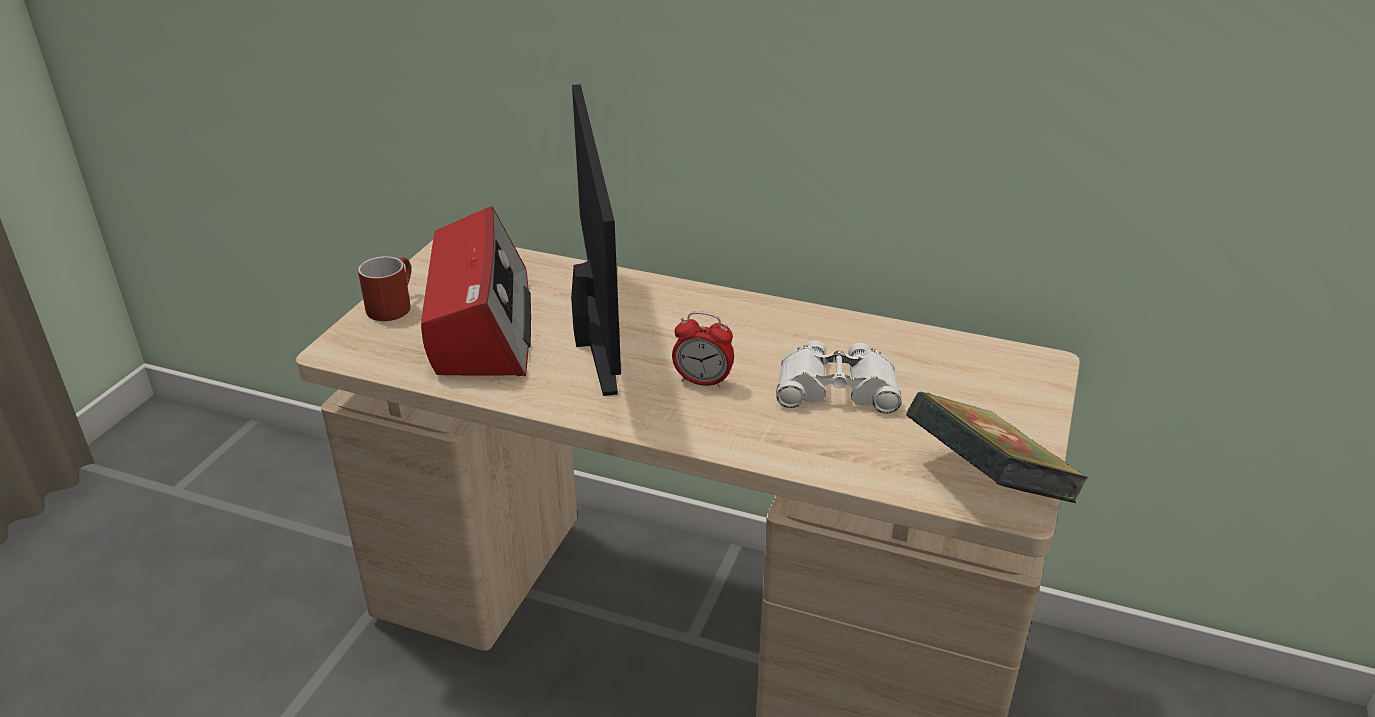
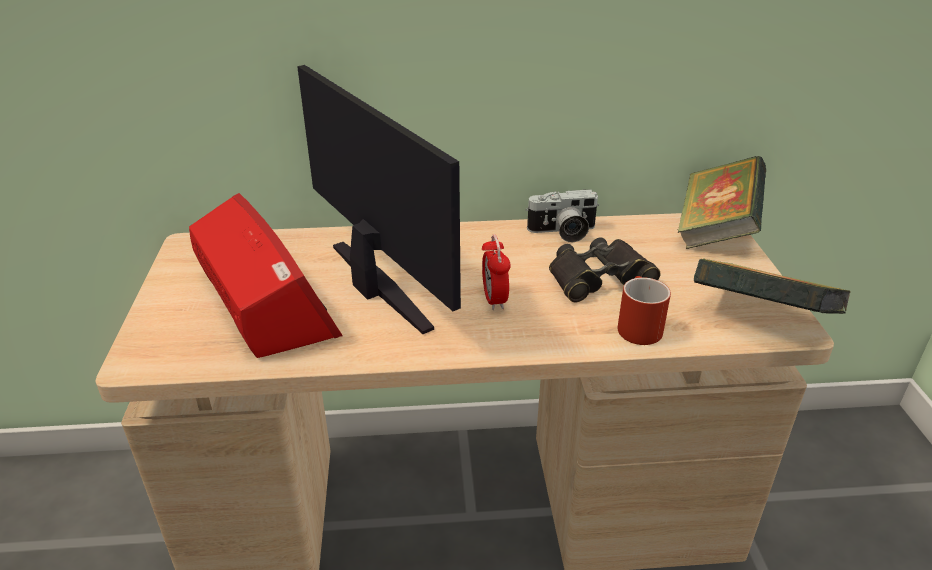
camera: 25 degrees left, 0 degrees up
(392, 305) = (165, 306): red mug -> red mug (636, 325)
(703, 381) = (494, 299): alarm clock -> alarm clock turned 90 degrees clockwise
(836, 388) = (598, 278): white binoculars -> black binoculars
(841, 328) = (563, 232): none -> camera
(1032, 372) = (715, 231): none -> book

